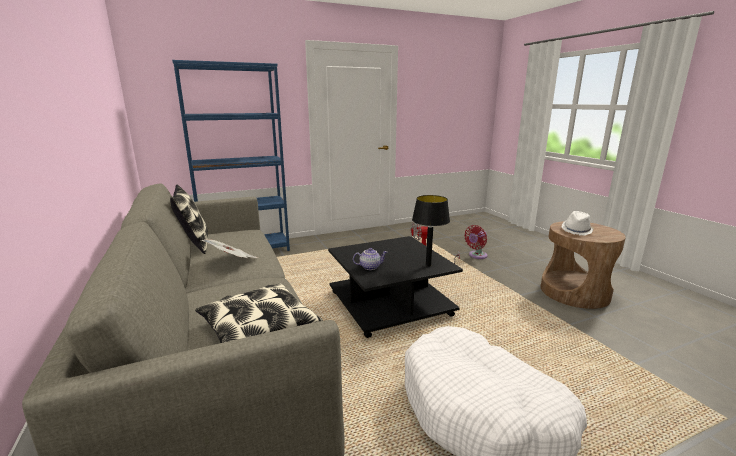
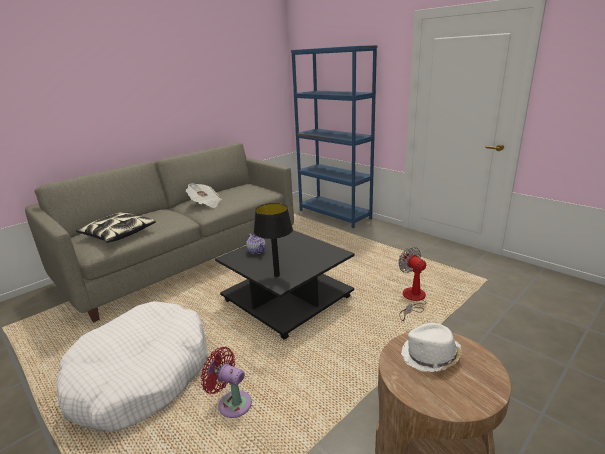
camera: 70 degrees right, 5 degrees up
(194, 245) = (230, 188): pillow -> none
(476, 256) = (471, 336): red fan -> red fan (232, 403)

